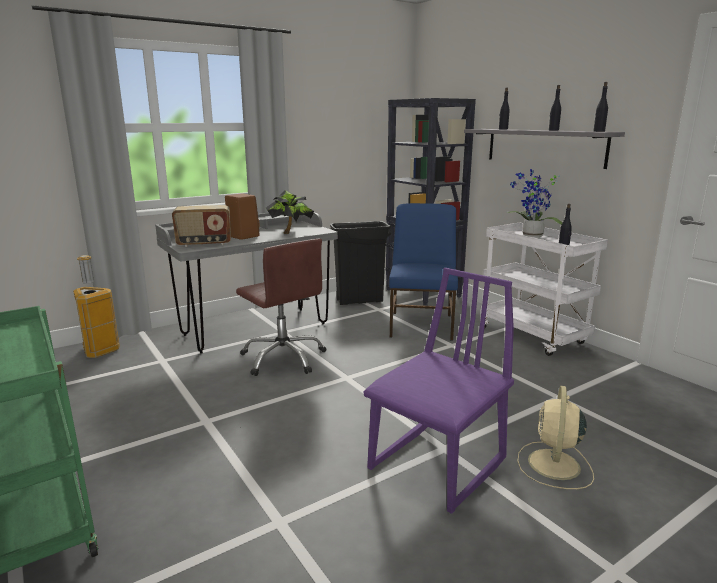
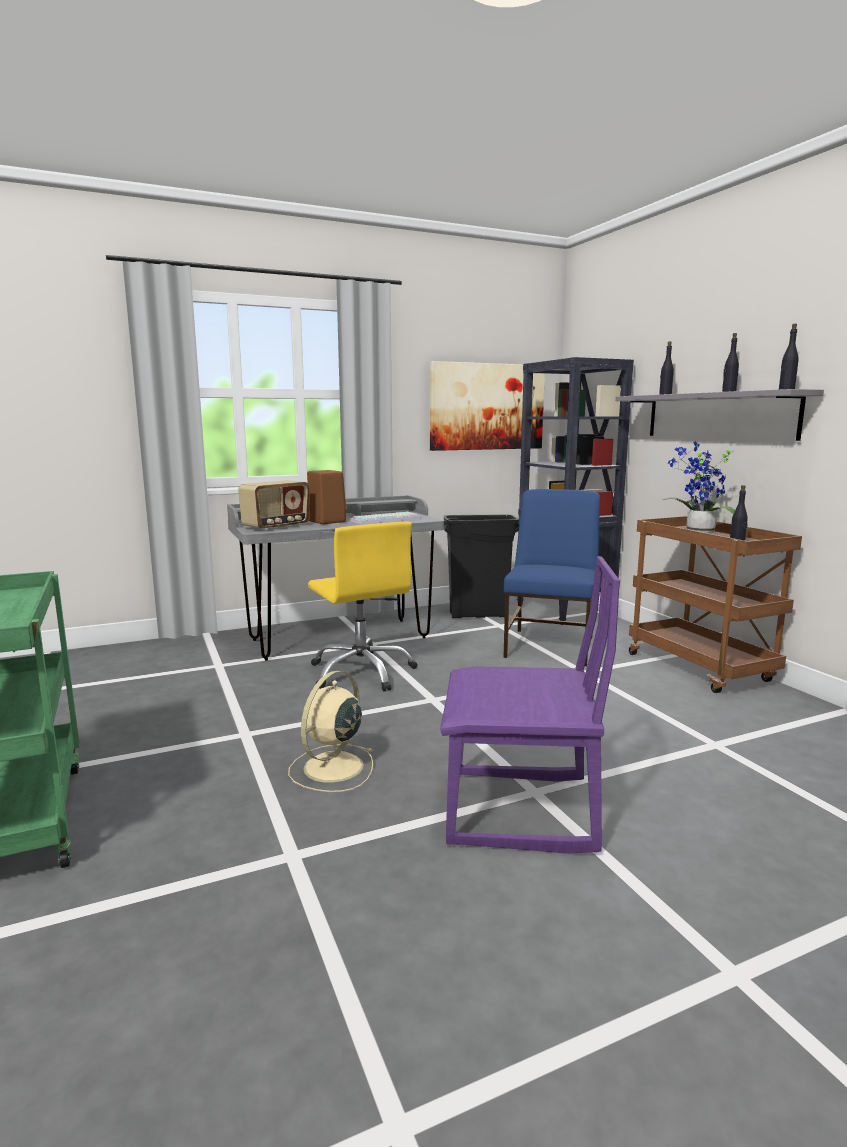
camera: 10 degrees right, 5 degrees down
(99, 351) = (152, 650): trash can -> none
(204, 244) = (277, 527): radio -> radio turned 45 degrees counterclockwise
(283, 358) = (362, 672): brown office chair -> yellow office chair
(290, 232) = (385, 519): potted plant -> keyboard
(359, 134) = (487, 407): none -> picture
(438, 465) = (520, 811): purple chair -> purple chair turned 45 degrees clockwise
(533, 336) = (701, 668): white cart -> brown cart
(554, 465) = (682, 828): beige fan -> beige fan (331, 768)

